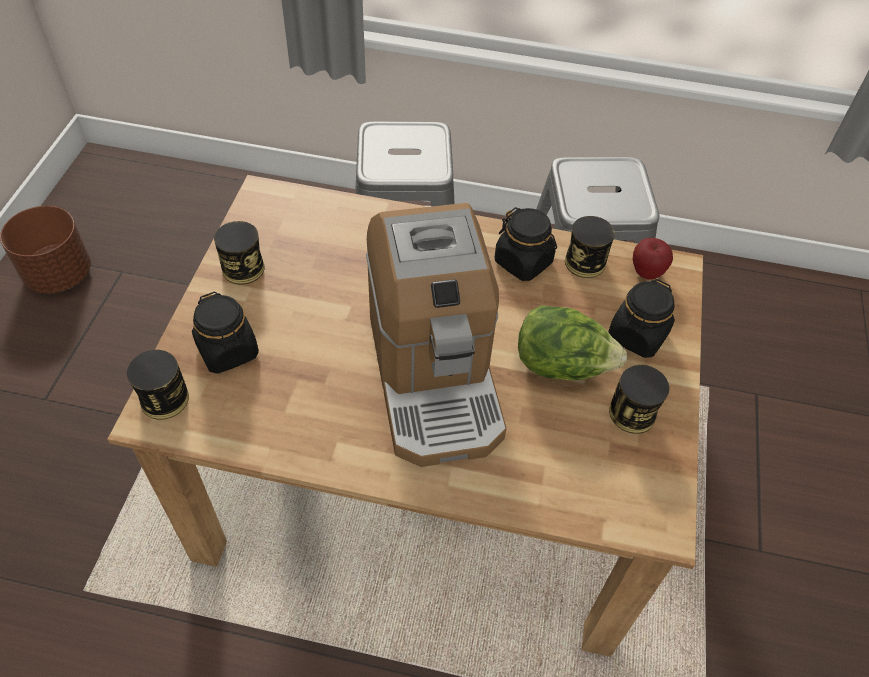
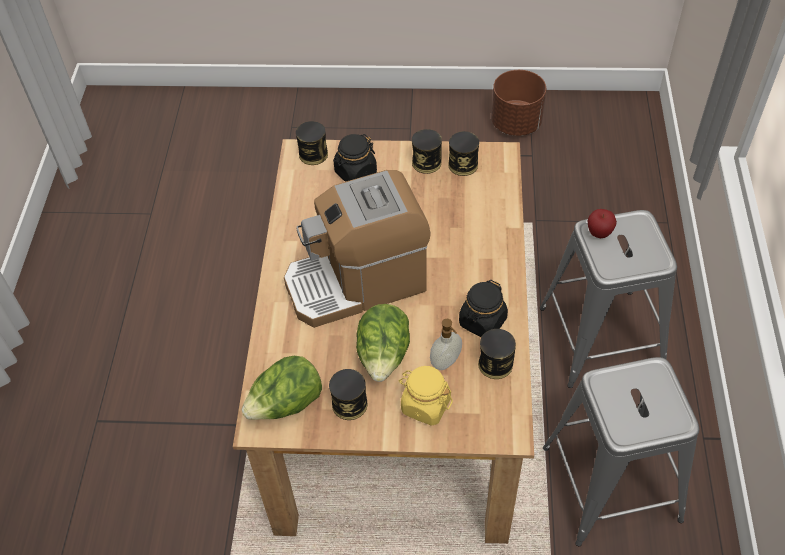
camera: 85 degrees right, 0 degrees up
(263, 233) = (463, 165): none -> can
(578, 305) = (446, 362): none -> soap dispenser
(629, 487) = (286, 404): none -> lettuce
(637, 336) = (425, 405): black jar -> yellow jar
(646, 273) = (497, 410): apple -> apple (599, 233)

